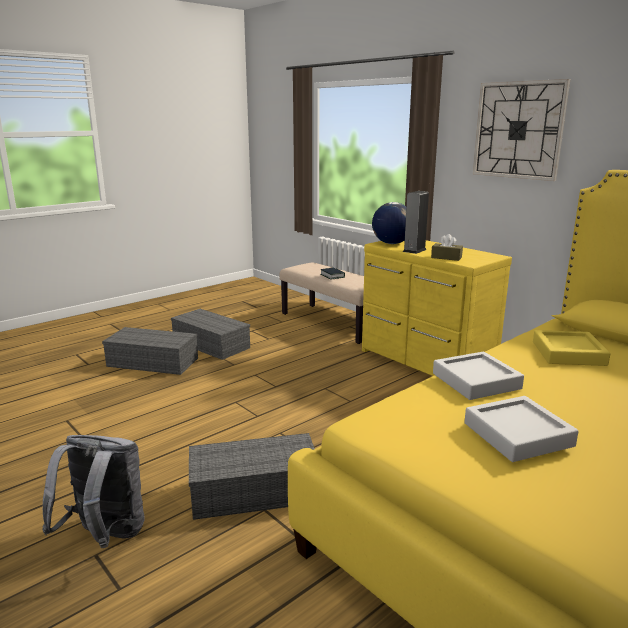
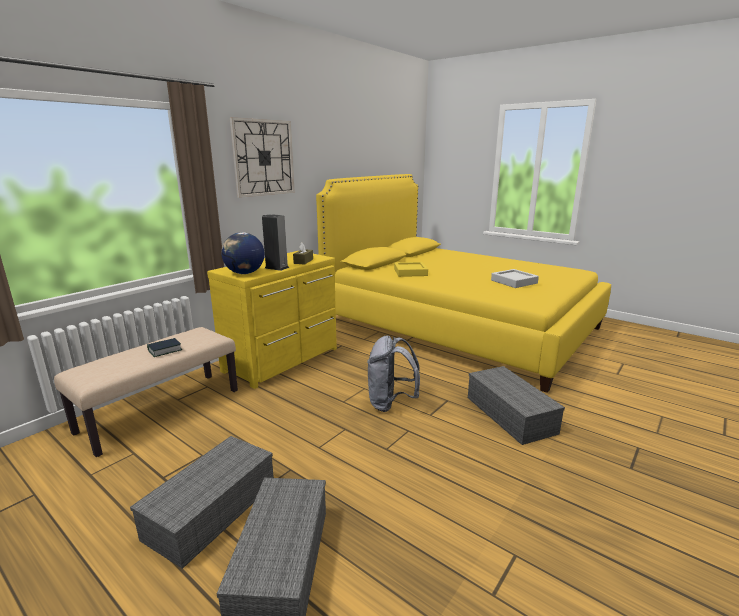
camera: 100 degrees left, 0 degrees up
(105, 536) = (613, 470): grey backpack -> grey backpack (390, 403)
(476, 381) = (464, 286): grey tray -> none

